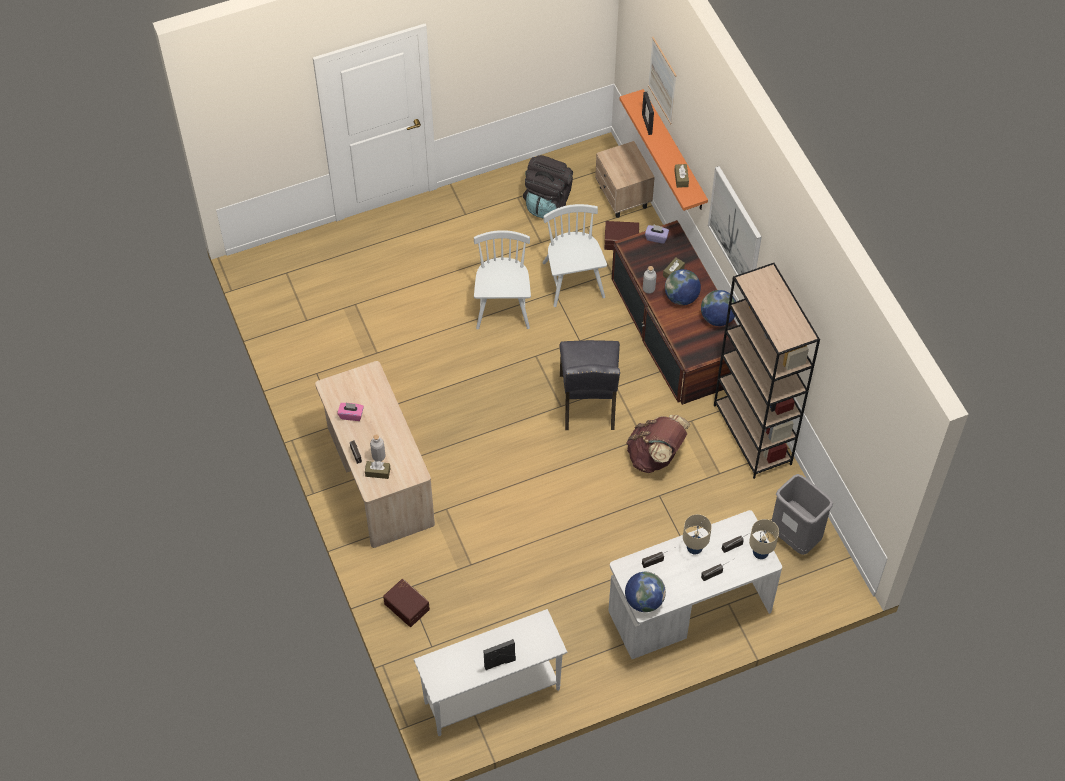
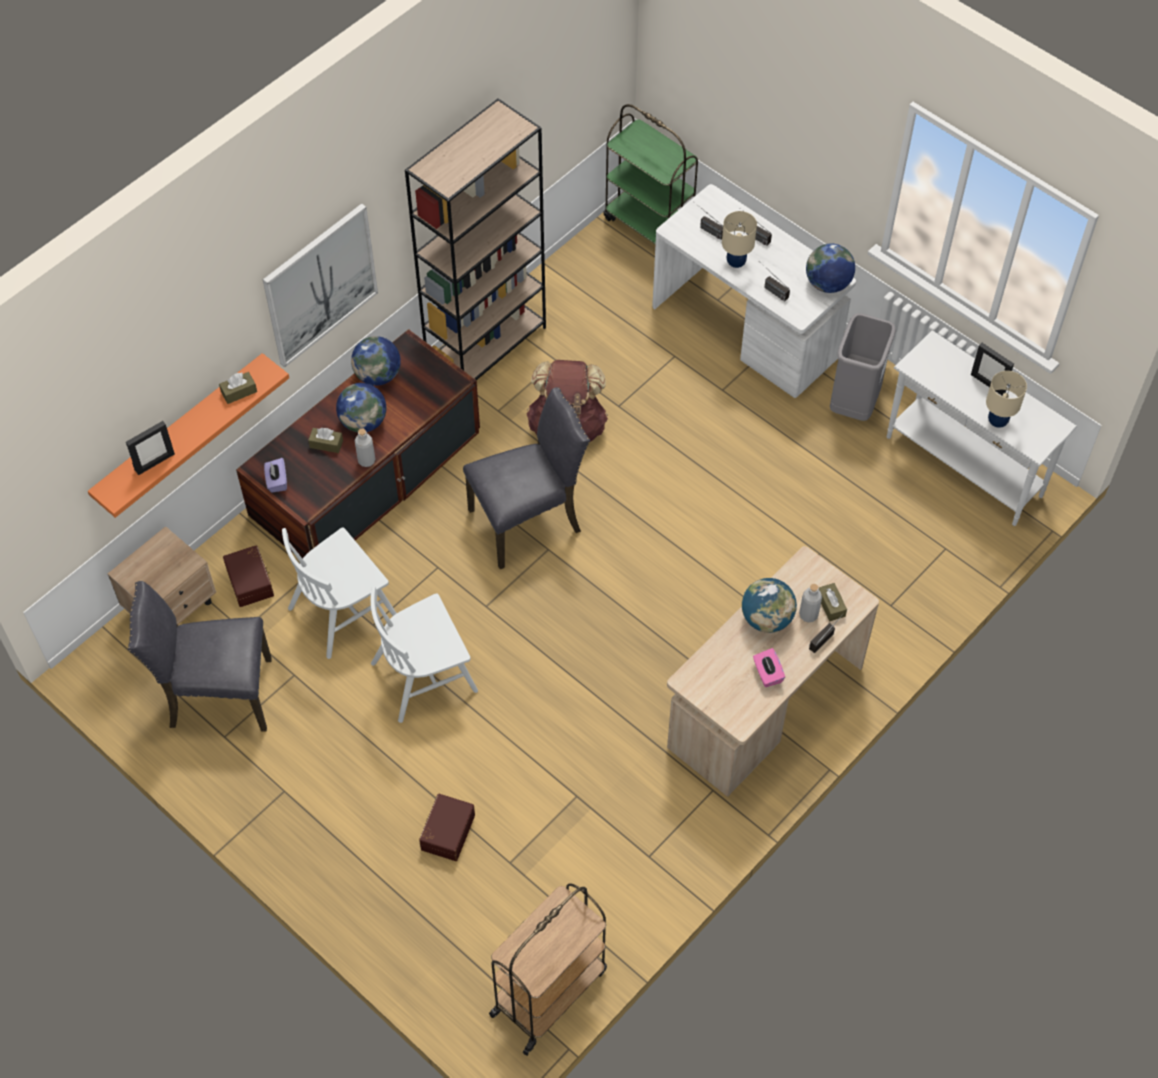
camera: 115 degrees left, 0 degrees up
(267, 294) = (550, 992): none -> brown cart
(389, 432) = (766, 618): none -> globe
(407, 605) = (912, 595): brown storage box -> brown storage box (446, 832)
(548, 202) = (217, 695): black backpack -> grey chair
(662, 80) = (117, 406): picture -> none
(759, 553) = (706, 206): beige table lamp -> beige table lamp (998, 422)
(795, 537) = (601, 269): grey trash can -> grey trash can (854, 404)
(823, 588) = (649, 228): none -> green cart

